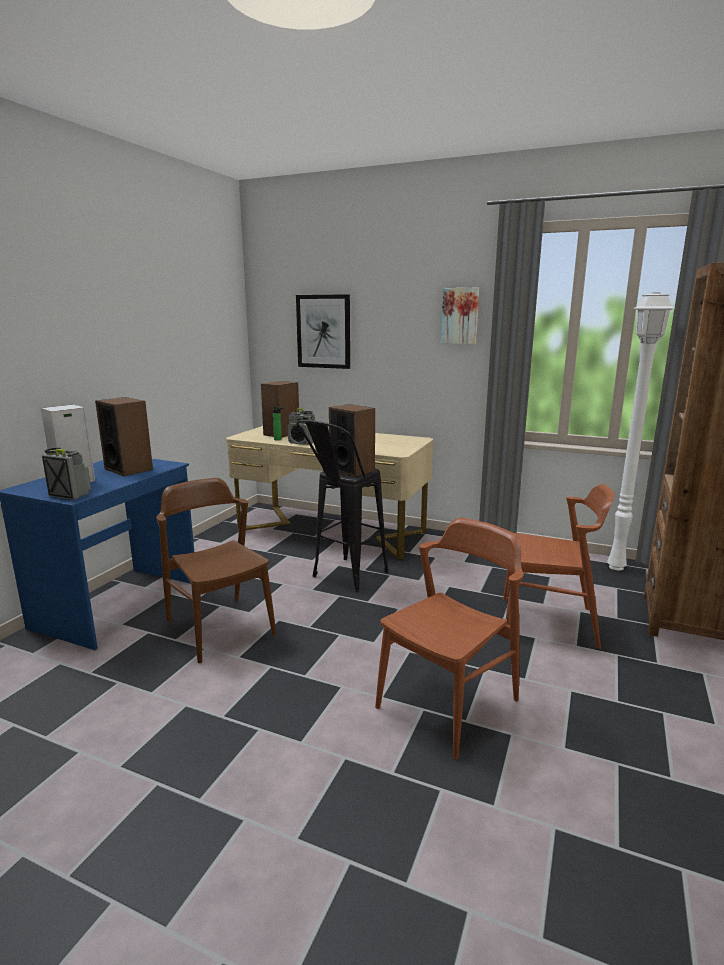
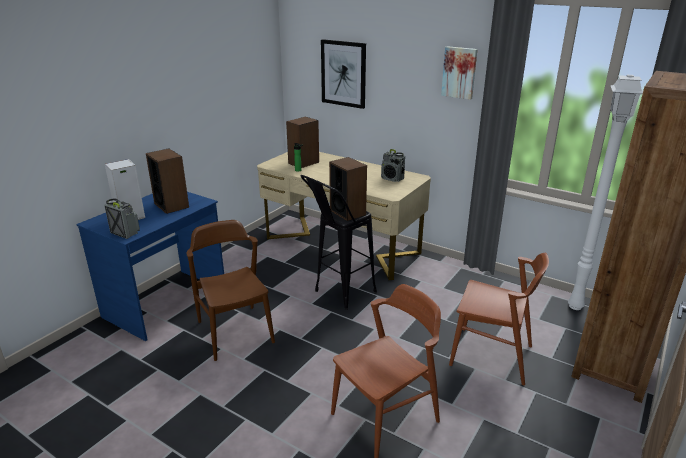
camera: 10 degrees right, 10 degrees up
(302, 443) = (316, 176): radio -> radio (392, 179)

